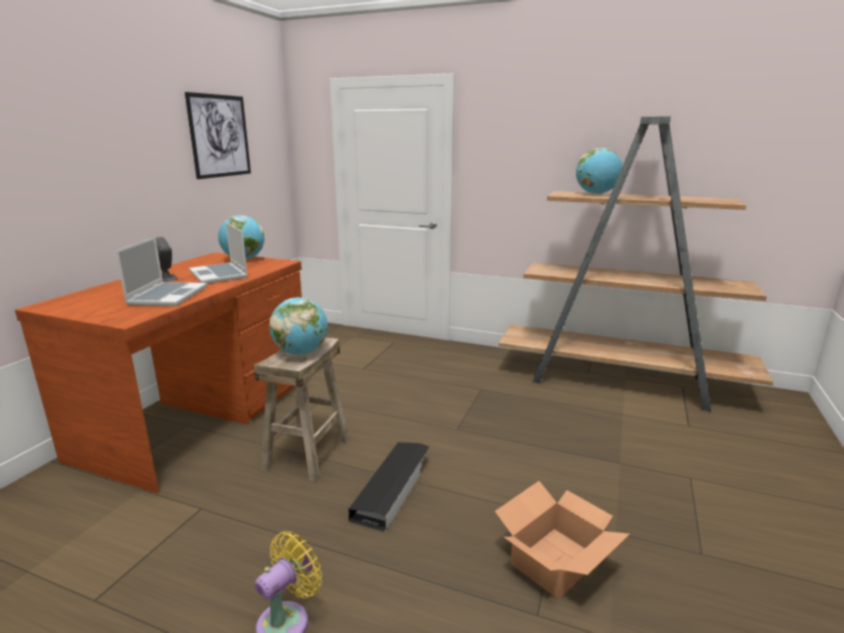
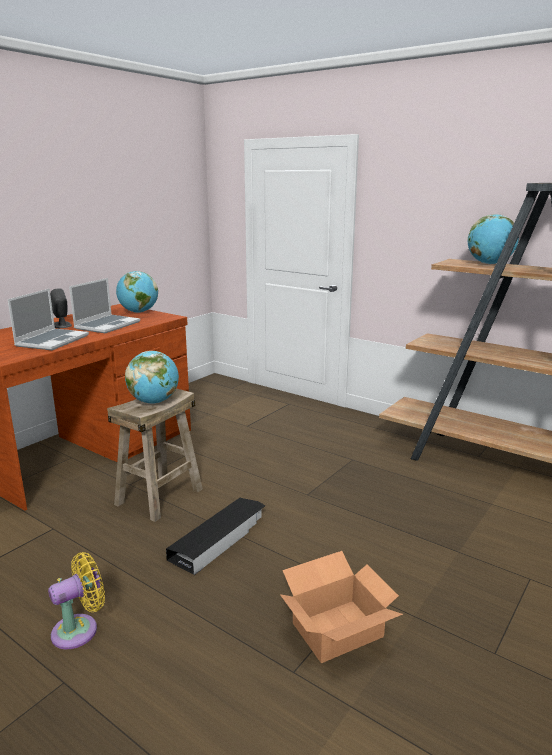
camera: 15 degrees right, 0 degrees up
(219, 275) = (107, 325): laptop -> laptop turned 135 degrees counterclockwise
(220, 136) = (133, 196): picture -> none

